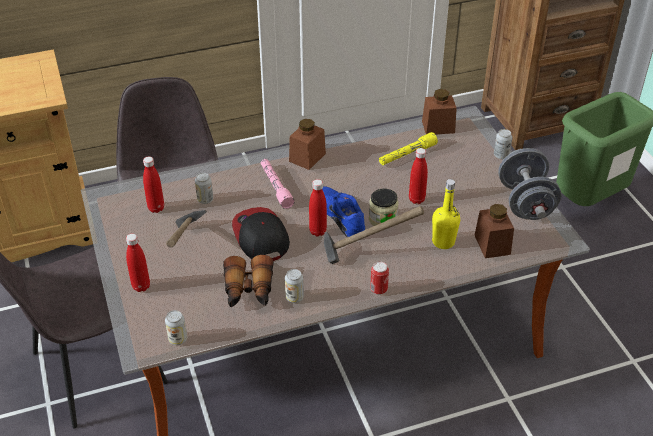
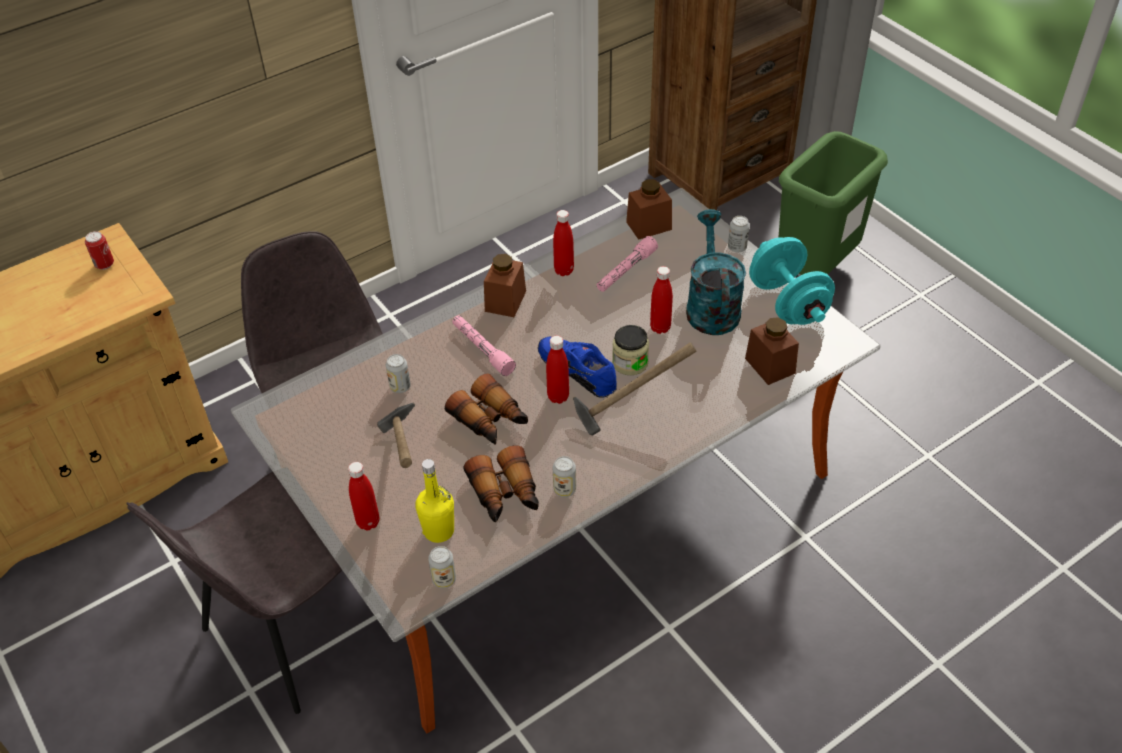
camera: 15 degrees left, 5 degrees up
(156, 208) = (342, 412): red bottle -> red bottle (564, 270)
(260, 237) = (490, 420): cap -> binoculars
(378, 289) = (661, 455): can -> can (104, 264)
(407, 155) = (625, 271): yellow flashlight -> pink flashlight
(443, 242) = (712, 375): yellow bottle -> yellow bottle (439, 531)
(463, 192) = (711, 306): none -> turquoise watering can
(525, 202) = (787, 303): grey dumbbell -> turquoise dumbbell

